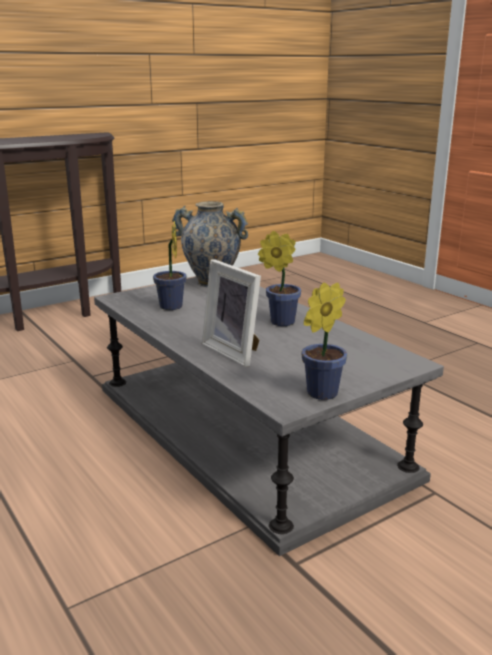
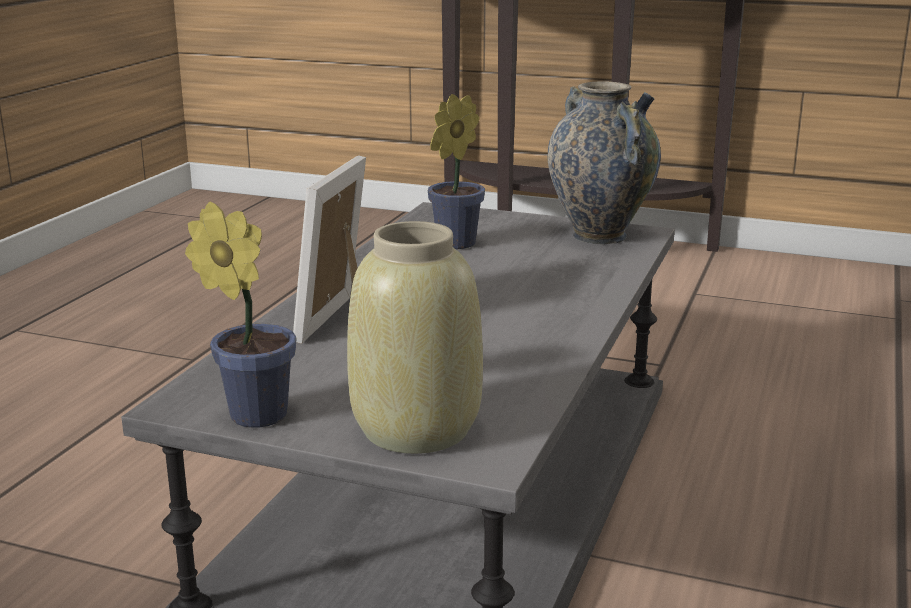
camera: 55 degrees right, 0 degrees up
(279, 322) = (510, 316): potted plant -> none
(372, 367) = (414, 429): none -> beige vase

